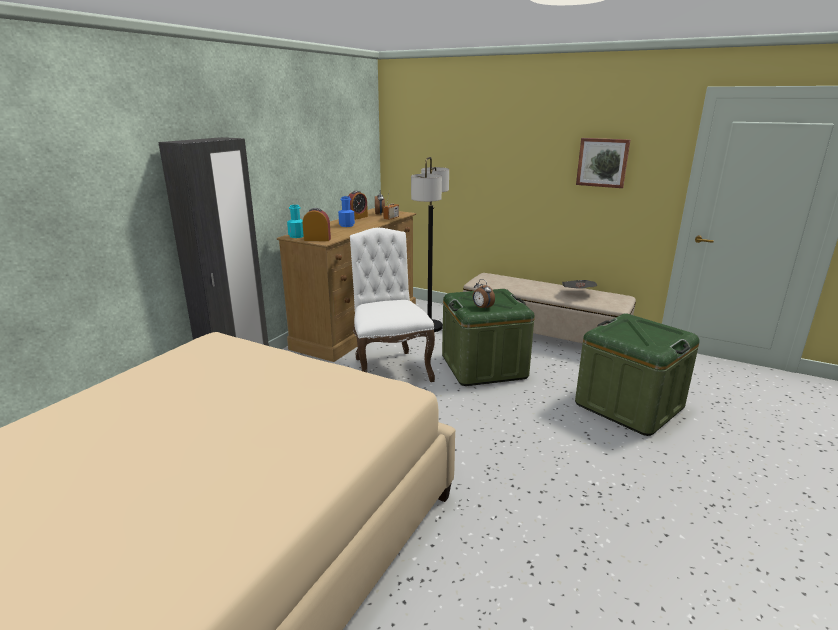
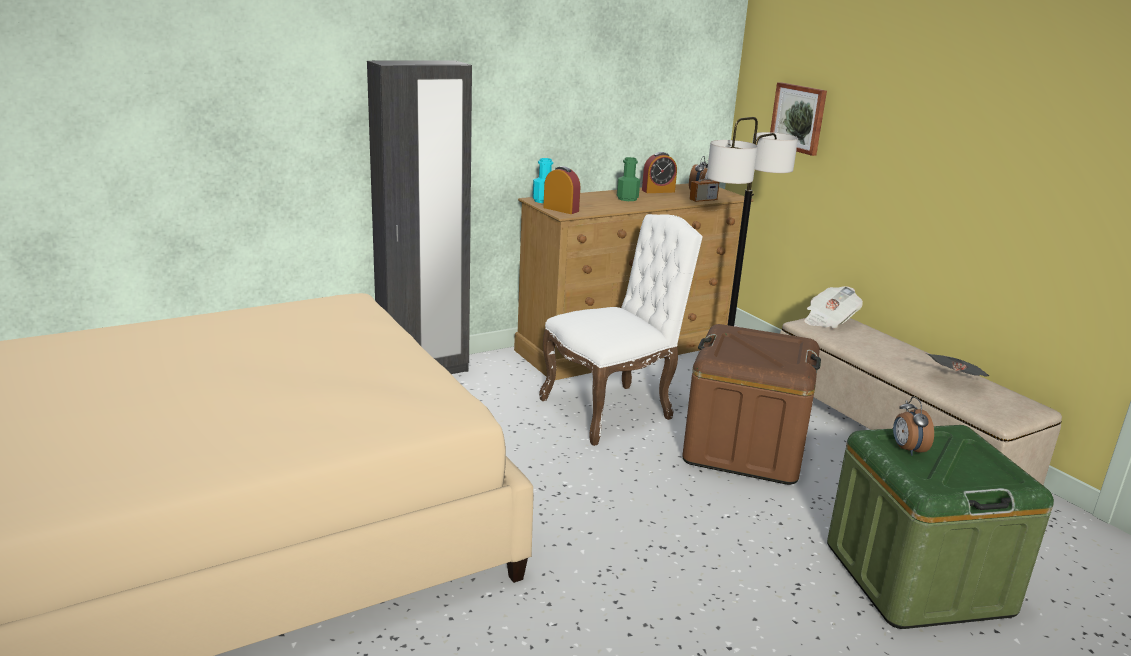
camera: 30 degrees right, 0 degrees up
(347, 225) = (627, 199): blue bottle -> green bottle
(389, 369) = (611, 411): white chair -> white chair turned 45 degrees clockwise
(482, 308) = (740, 355): alarm clock -> alarm clock (907, 449)
(483, 366) = (744, 449): green storage box -> brown storage box
(486, 278) = (828, 321): none -> newspaper
(602, 162) = (1044, 164): picture -> picture (798, 118)

